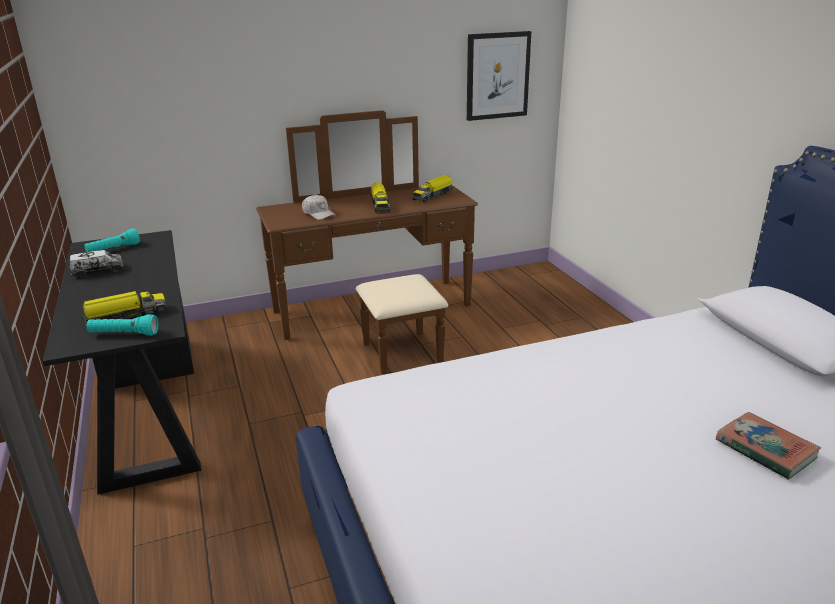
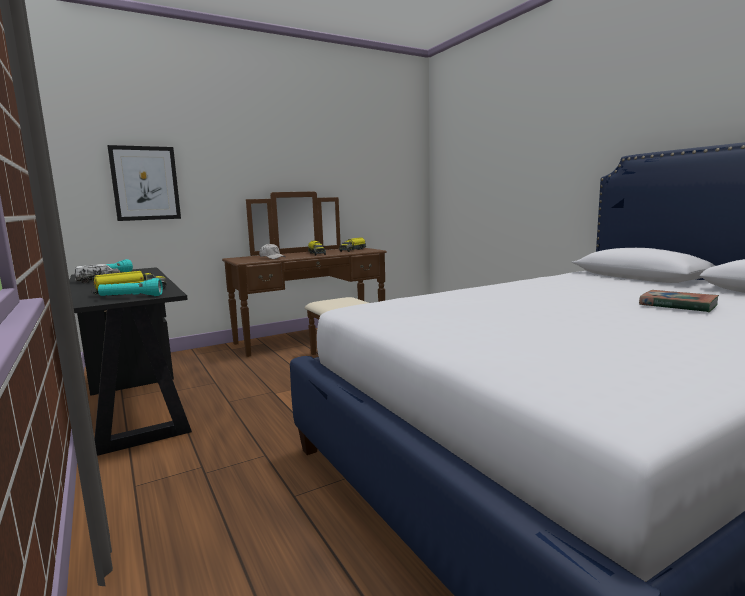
camera: 10 degrees left, 15 degrees down
(497, 76) = (389, 175): picture -> picture (145, 183)

